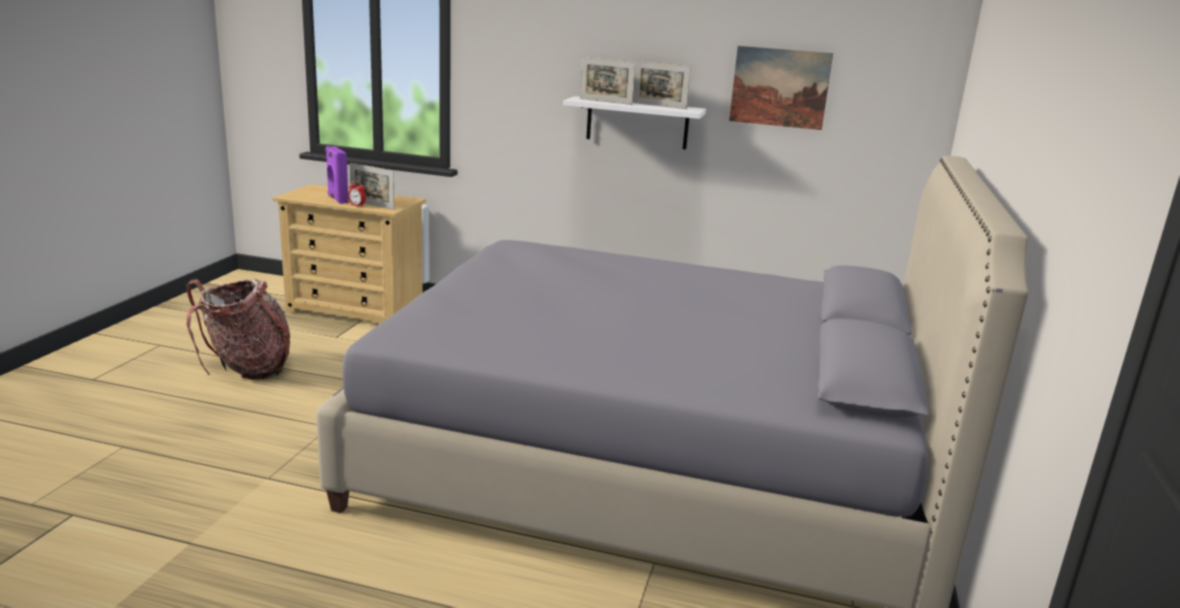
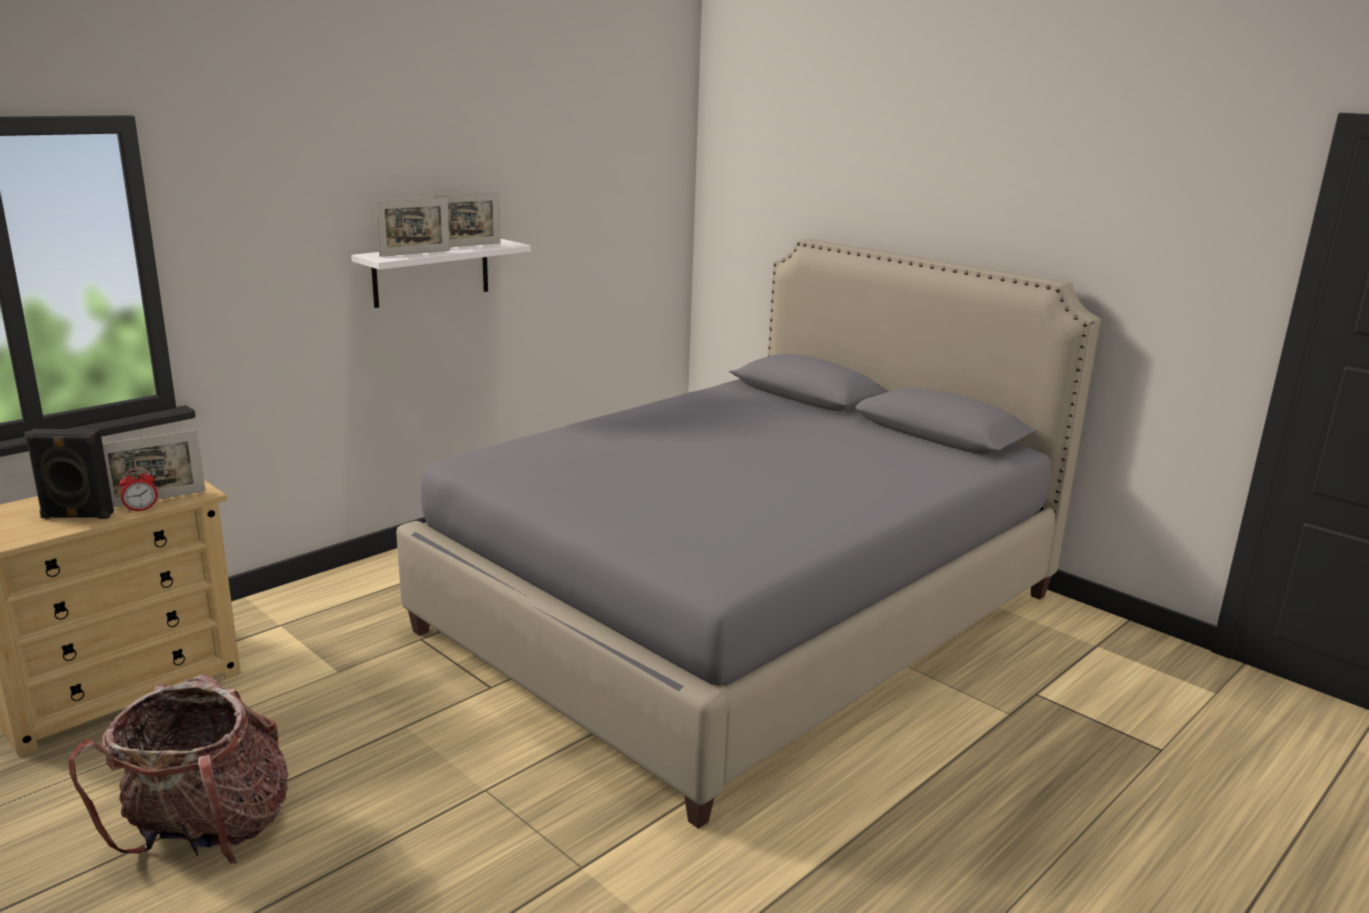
camera: 60 degrees left, 0 degrees up
(337, 199) = (76, 516): purple speaker -> black speaker
(779, 87) = (565, 201): picture -> none

